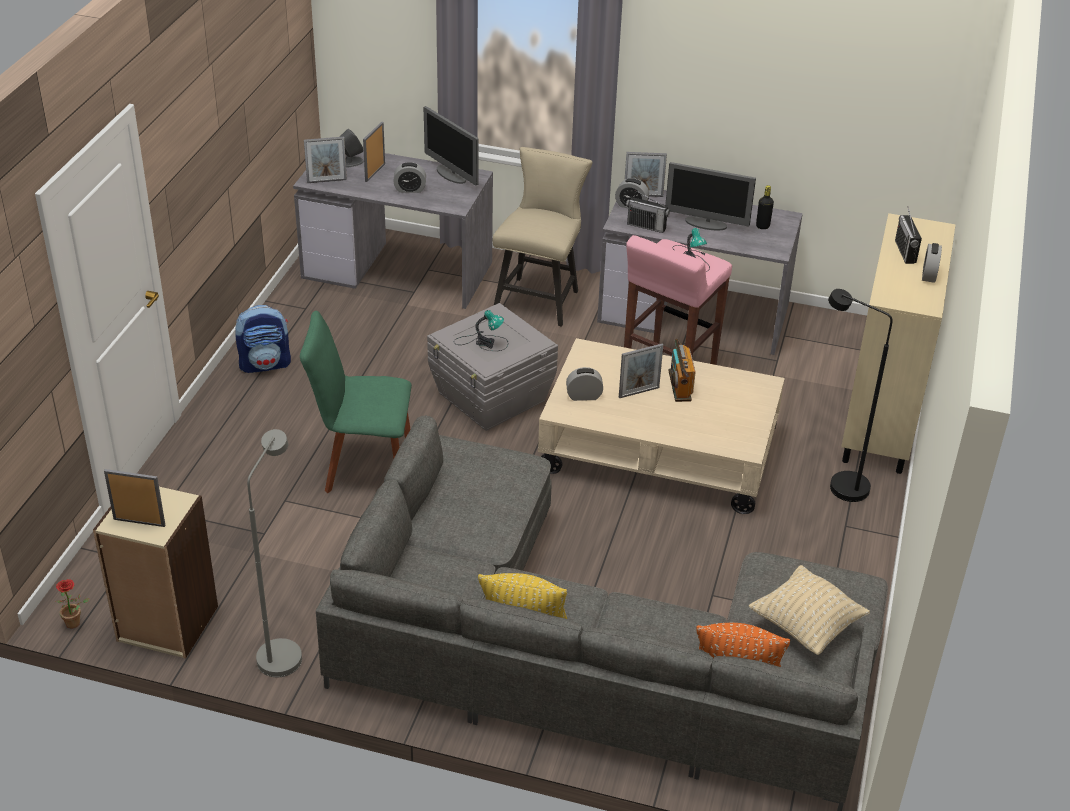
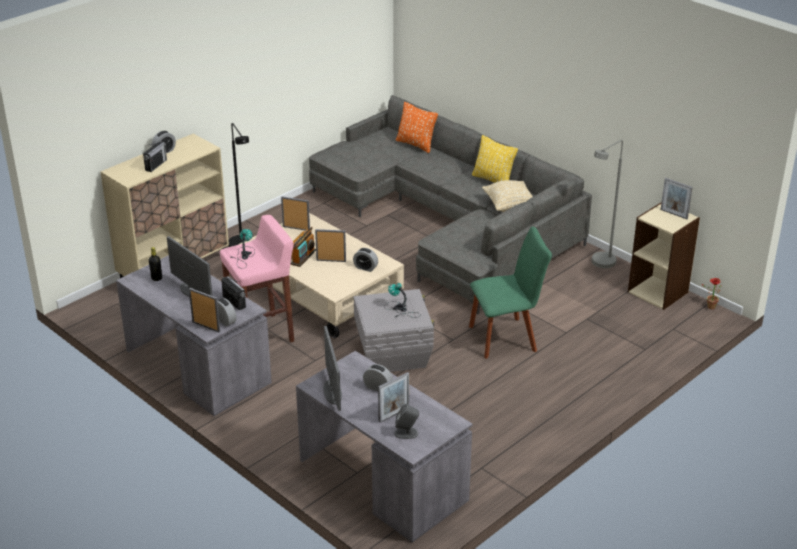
camera: 150 degrees left, 5 degrees down
(265, 364) = (536, 428): backpack -> none
(326, 181) = (440, 418): picture frame -> picture frame (296, 228)
(363, 465) = (506, 337): green chair -> green chair turned 45 degrees counterclockwise
(539, 298) = (292, 416): beige chair -> none
(805, 626) = (367, 149): beige pillow -> beige pillow (509, 206)

